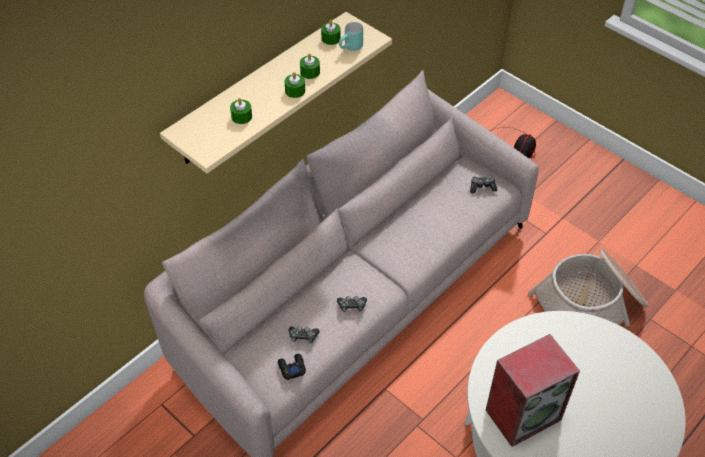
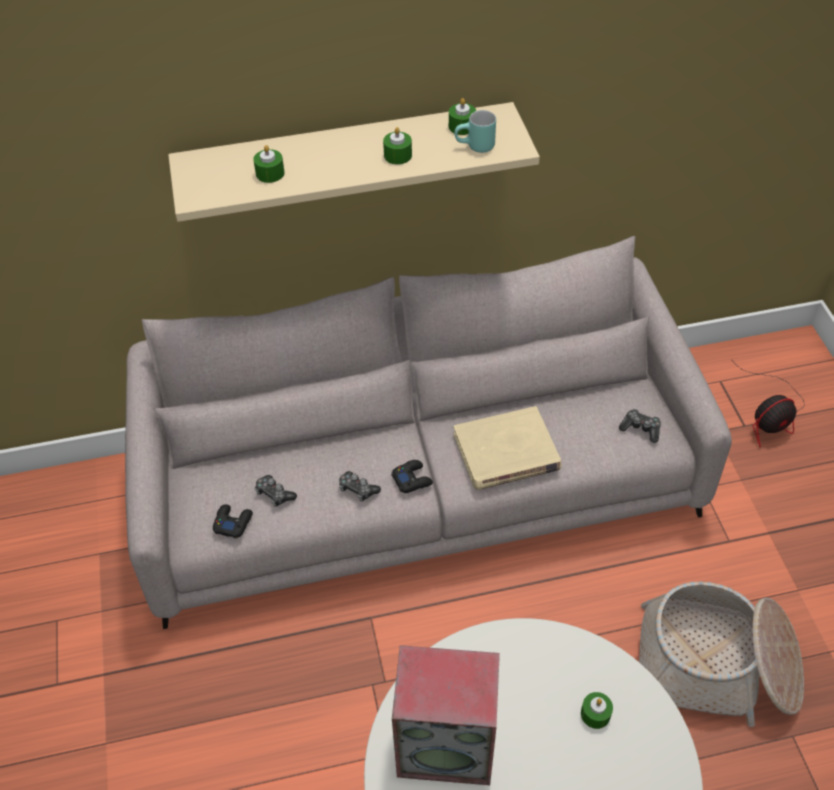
camera: 35 degrees right, 0 degrees up
(295, 91) = (359, 170): green candle -> green candle (595, 714)
(379, 283) = (412, 479): none -> black game controller
(420, 238) = (506, 452): none -> beige book

